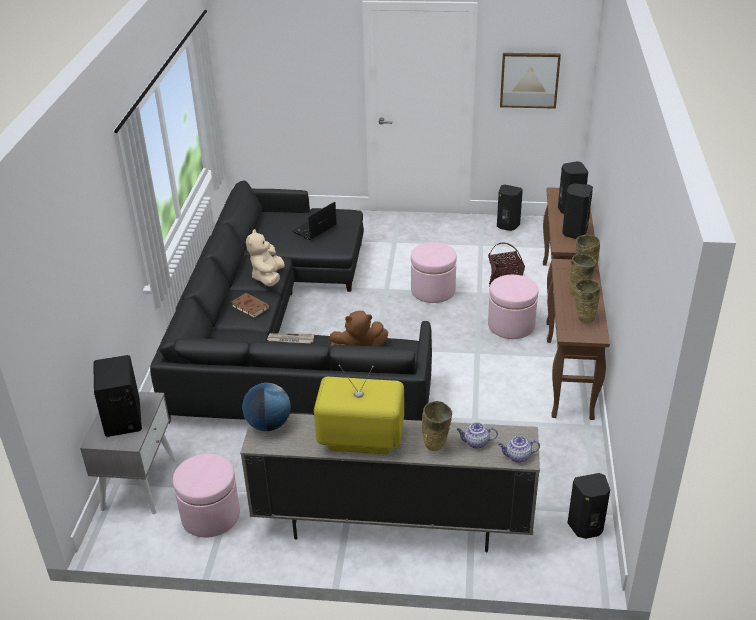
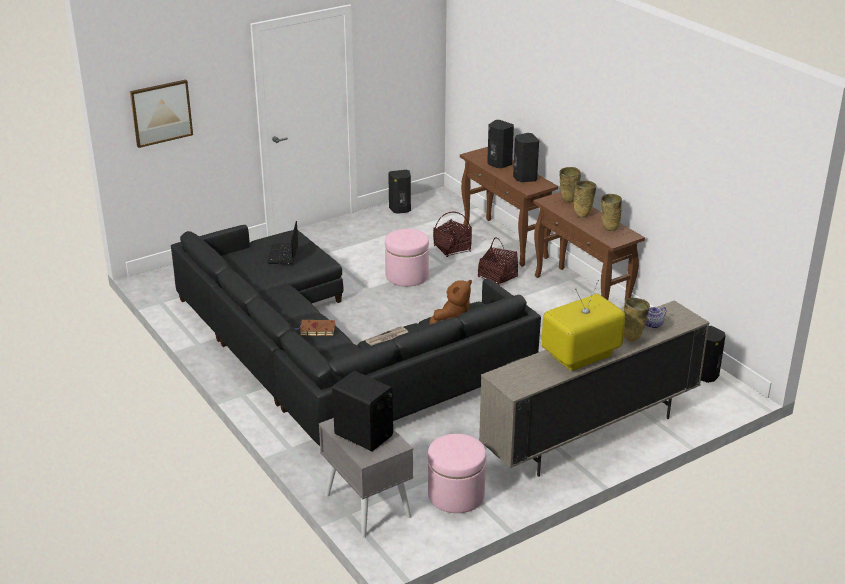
camera: 40 degrees left, 5 degrees down
(268, 277) = (298, 304): beige plush toy -> none
(268, 424) = (505, 376): globe -> none
(511, 325) = (497, 277): pink ottoman -> basket
(517, 456) = (687, 321): teapot -> none
(529, 80) = (398, 67): picture -> picture (161, 113)

